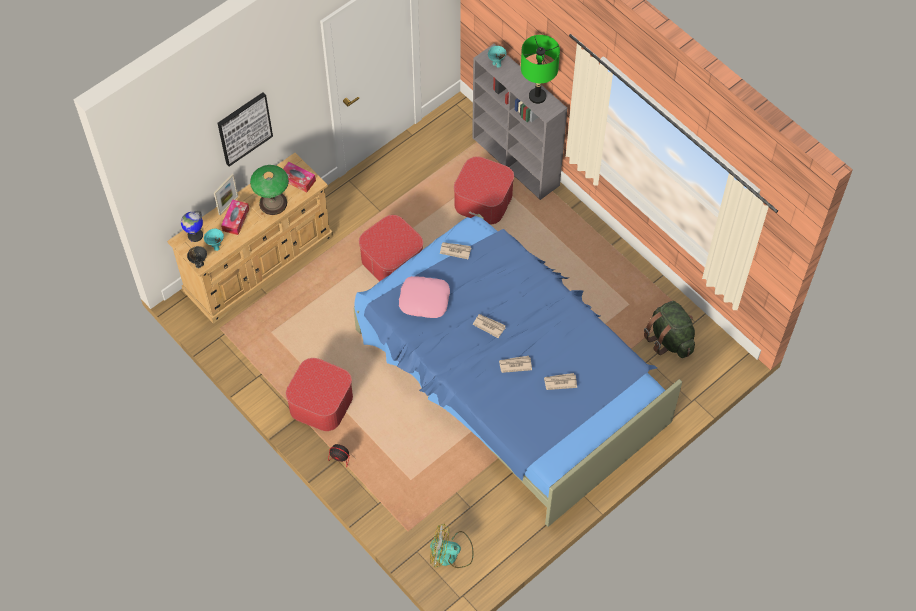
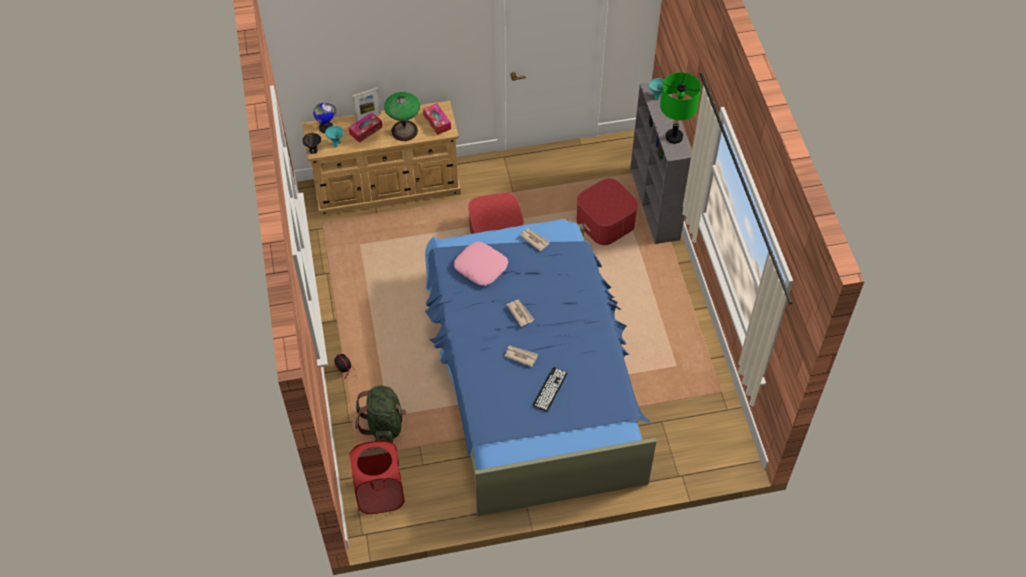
camera: 30 degrees right, 5 degrees down
(244, 128) = (397, 49): picture -> none
(321, 403) = (360, 318): ottoman -> none
(450, 553) = (380, 494): fan -> red laundry basket
(560, 382) = (550, 389): newspaper -> keyboard
(669, 339) = (693, 413): green backpack -> green backpack (384, 425)

